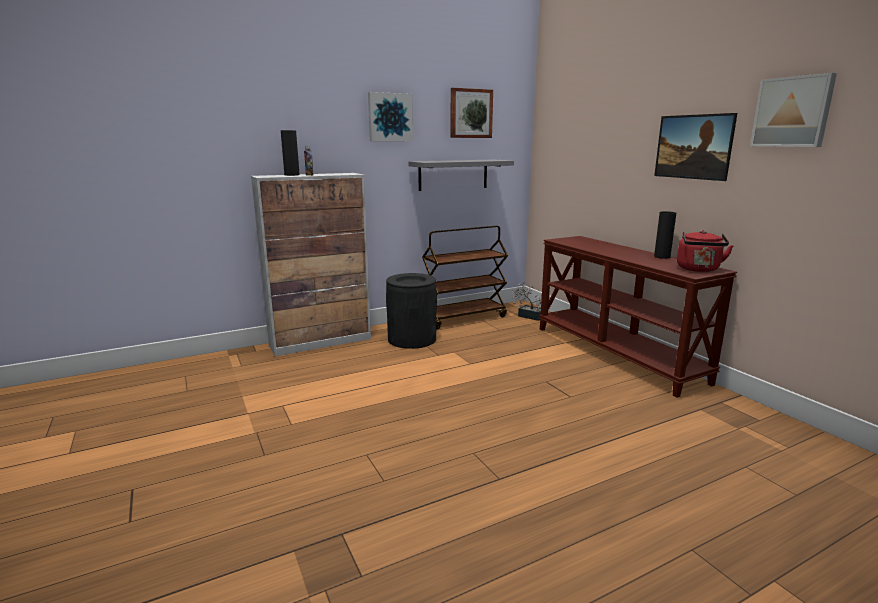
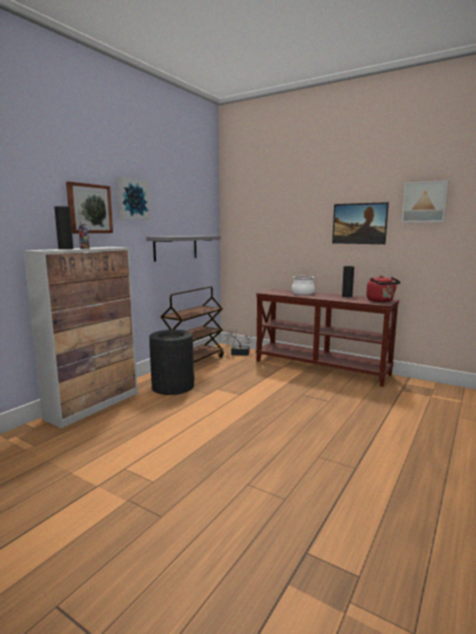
camera: 30 degrees left, 5 degrees down
(470, 113) = (184, 199): picture -> picture (89, 209)
(606, 246) = (303, 293): none -> cooking pot

